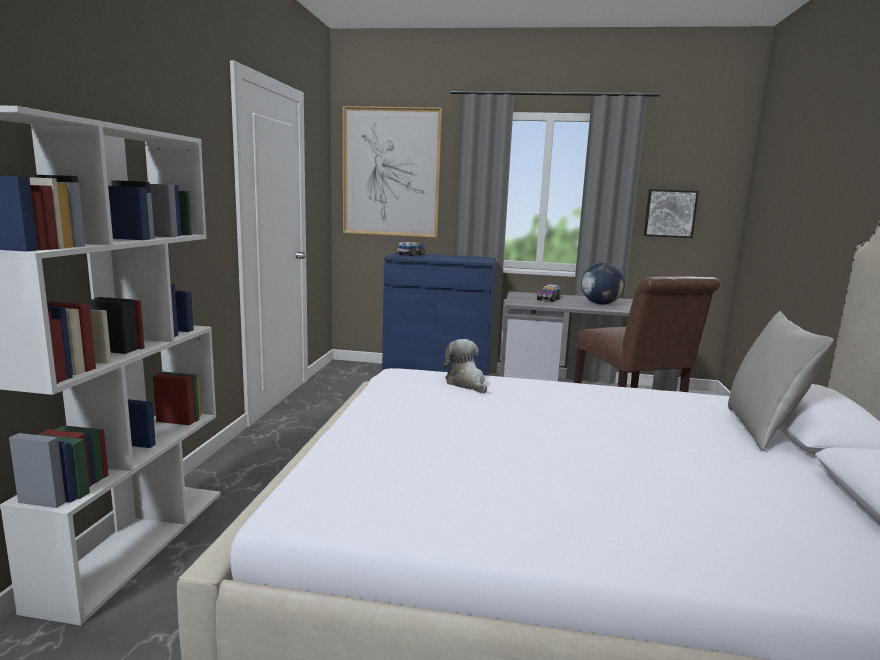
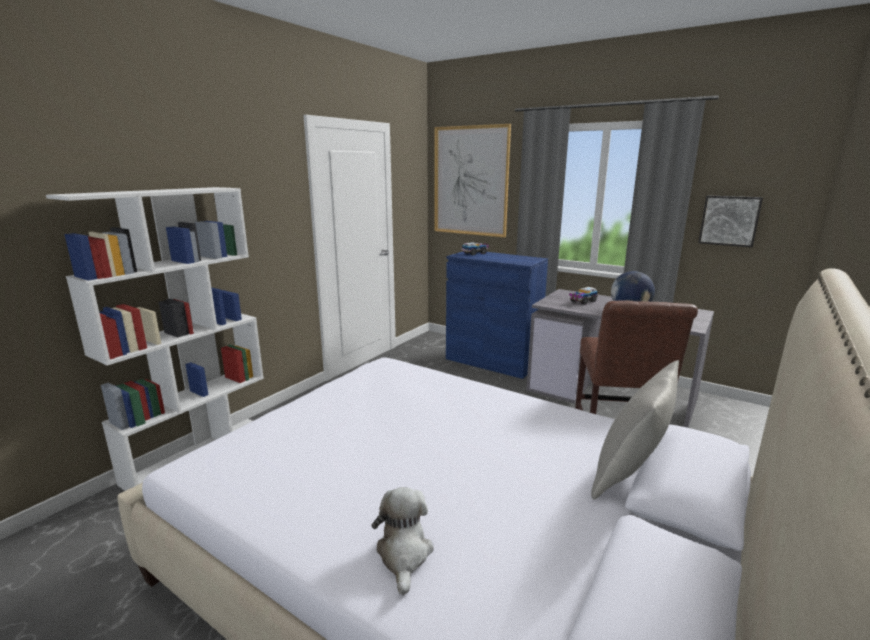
camera: 25 degrees right, 5 degrees up
(466, 383) = (418, 381): plush toy -> plush toy (404, 554)

